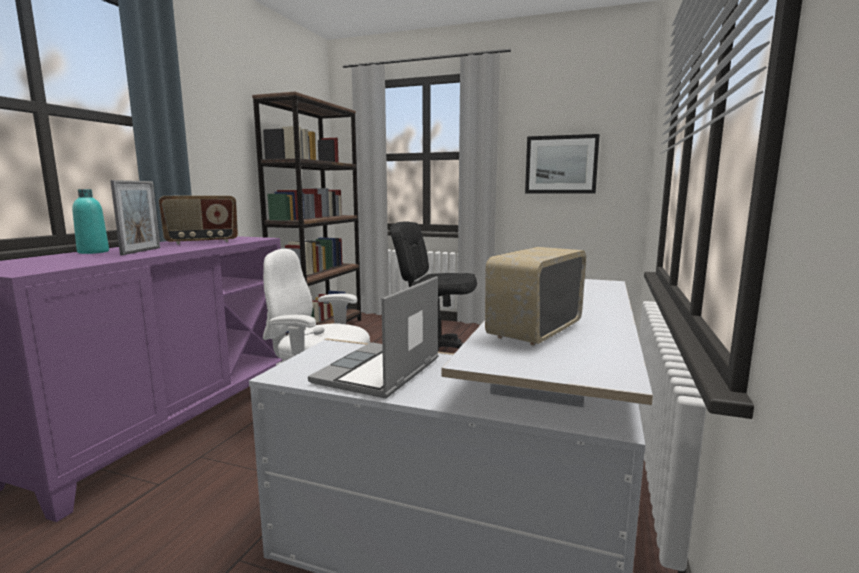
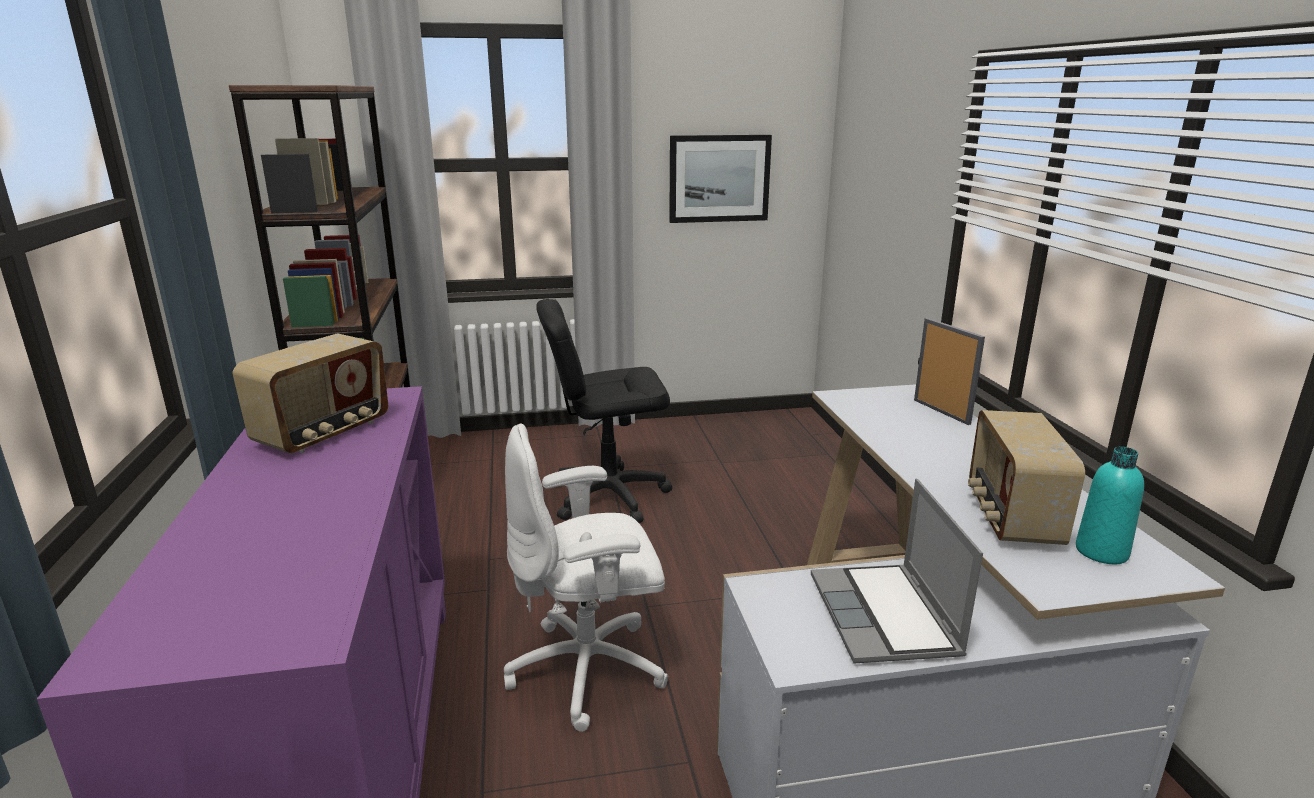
camera: 30 degrees left, 10 degrees up
(93, 252) = (216, 524): turquoise bottle -> turquoise bottle (1101, 552)
(141, 251) = (307, 497): picture frame -> picture frame (941, 412)

